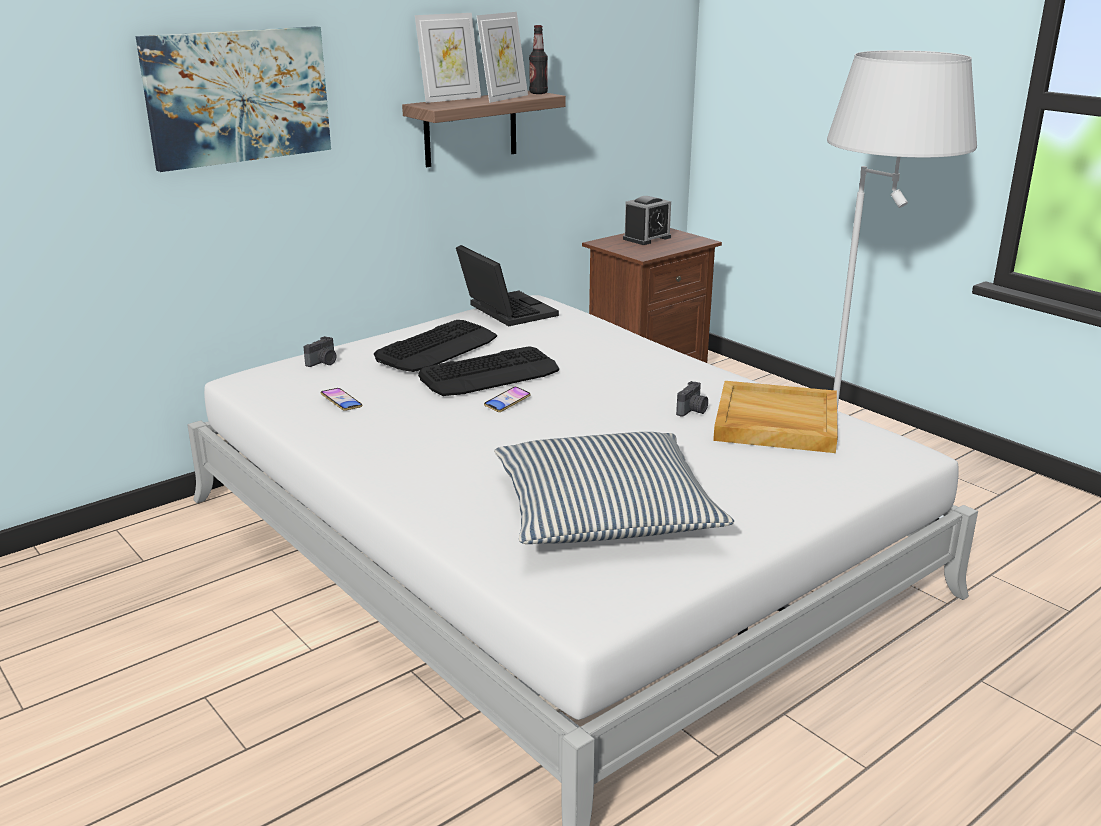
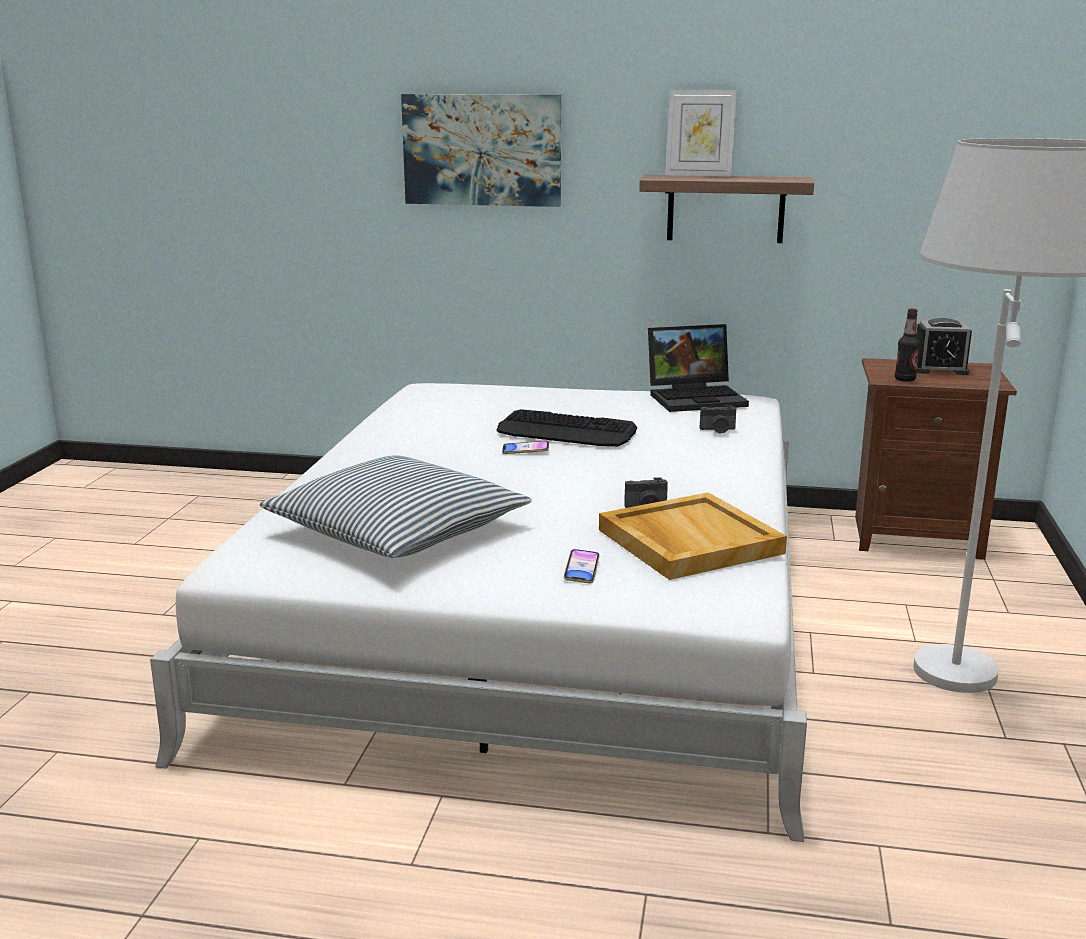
camera: 50 degrees right, 5 degrees down
(323, 362) = (492, 392): camera -> camera (718, 430)
(341, 402) = (438, 416): phone -> phone (581, 570)
(437, 348) = (577, 405): keyboard -> none
(503, 98) = (745, 178): picture frame -> none
(504, 311) = (697, 398): laptop -> laptop turned 60 degrees clockwise
(538, 93) = (799, 179): bottle -> bottle (905, 379)

